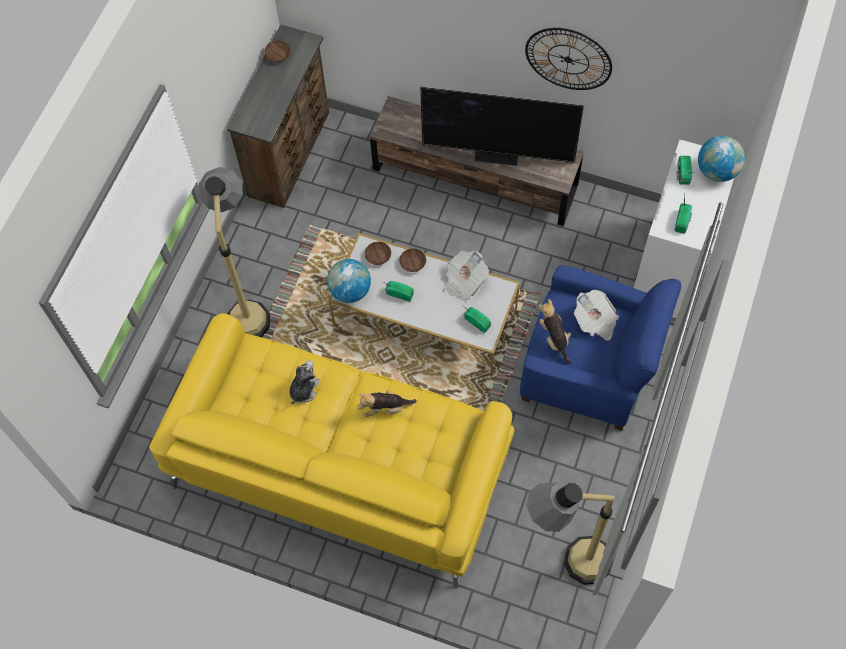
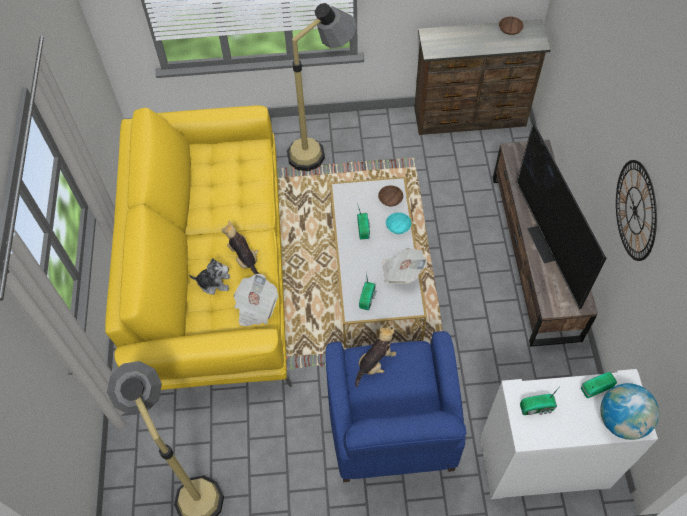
camera: 65 degrees right, 5 degrees down
(303, 389) = (235, 195): plush toy -> plush toy (214, 282)
(350, 291) = (347, 193): globe -> none
(413, 264) = (397, 227): brown bowl -> turquoise bowl
(595, 321) = (411, 392): newspaper -> newspaper (255, 307)

